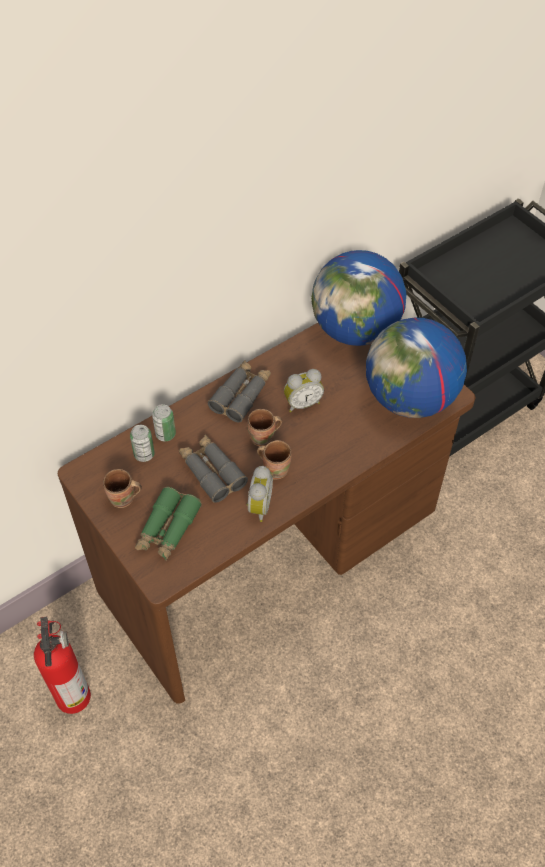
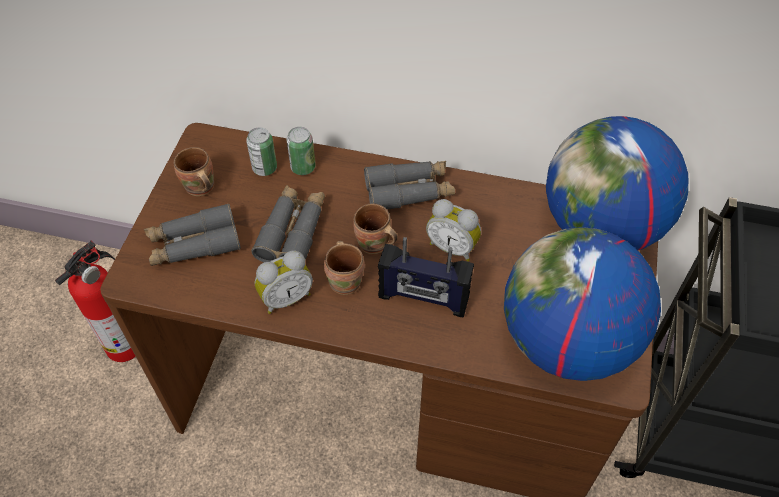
camera: 50 degrees right, 0 degrees up
(167, 529) = (194, 244): green binoculars -> grey binoculars
(323, 441) = (423, 298): none -> radio

